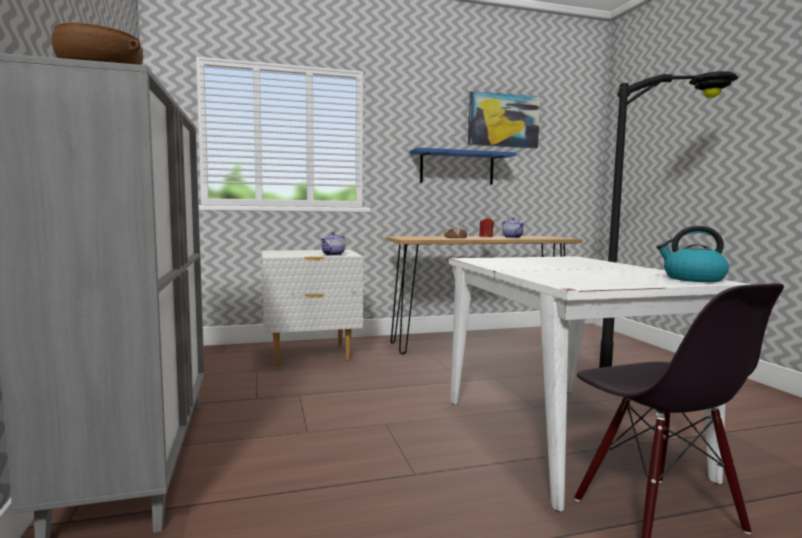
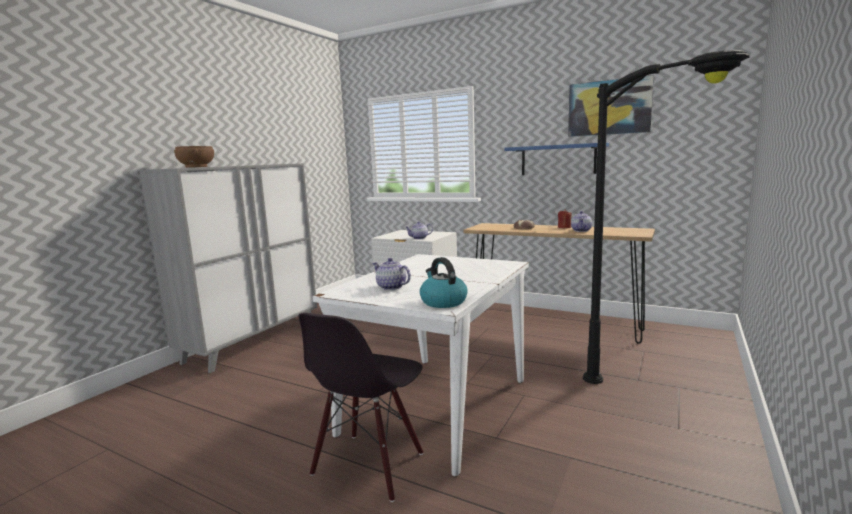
camera: 45 degrees right, 5 degrees up
(592, 277) = (391, 287): none -> teapot

